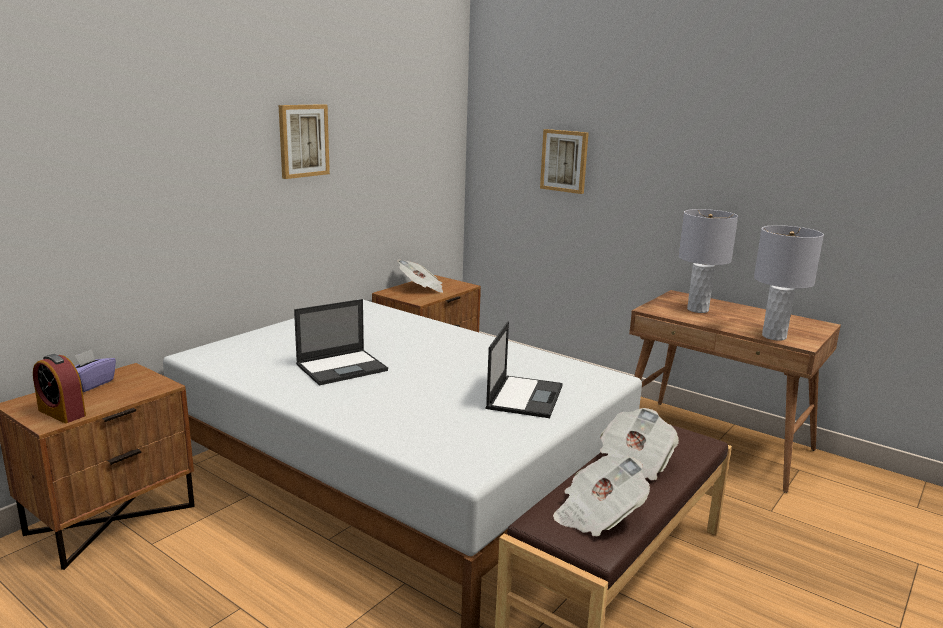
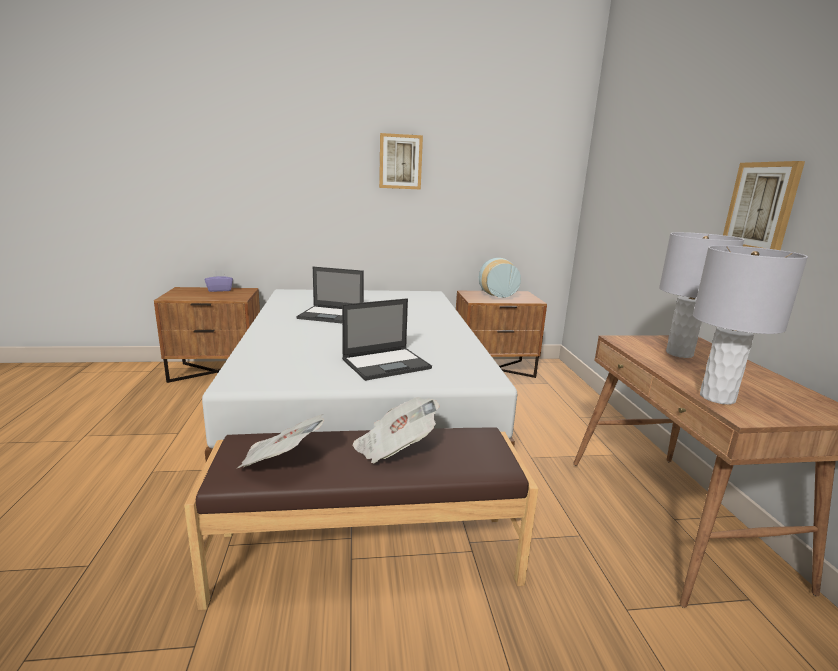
camera: 45 degrees right, 0 degrees up
(62, 413) = (181, 295): alarm clock -> none
(421, 288) = (496, 295): newspaper -> vase
(564, 161) = (638, 193): picture -> picture (761, 207)

